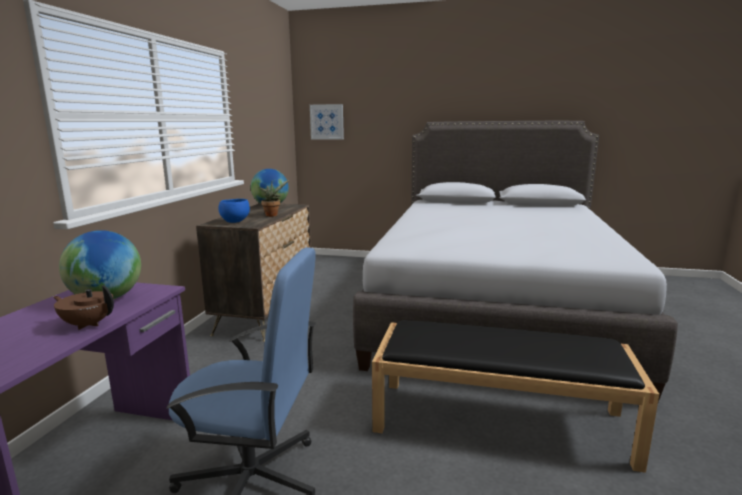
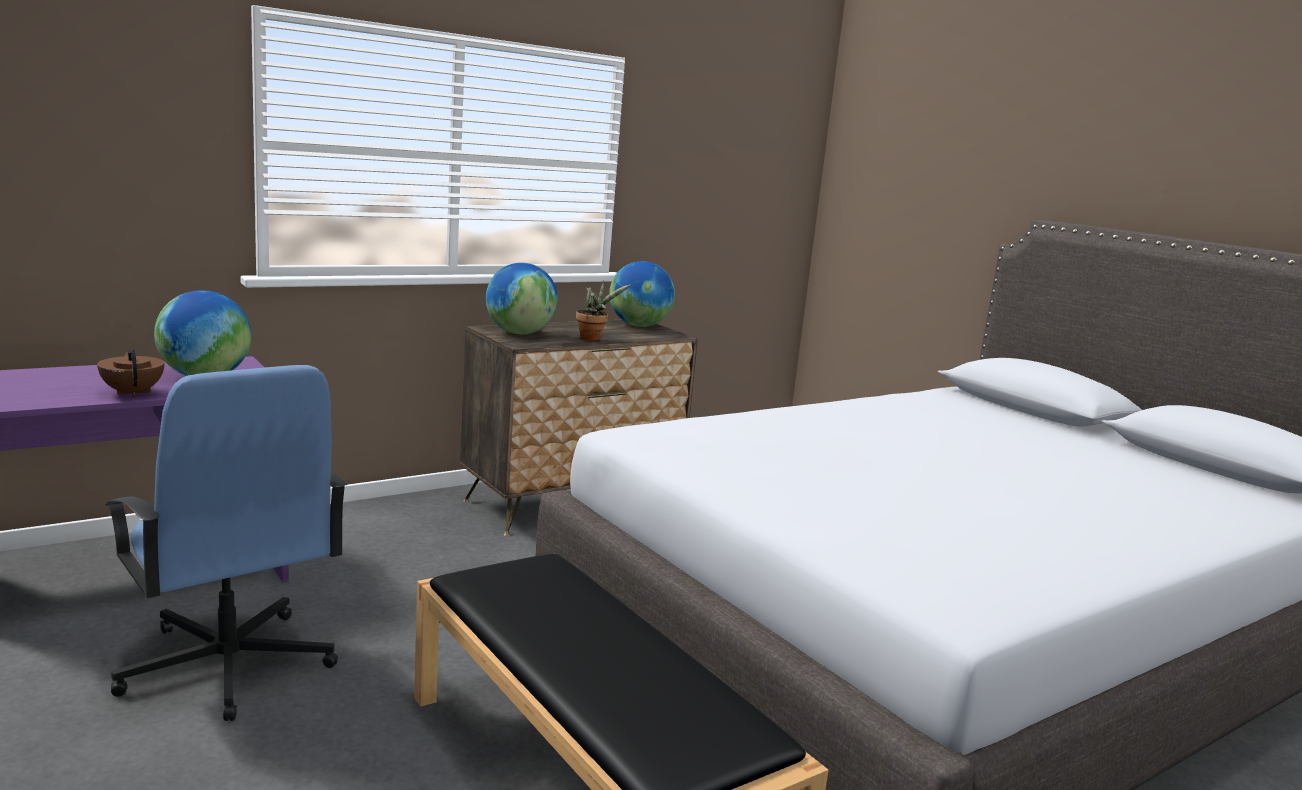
camera: 40 degrees right, 0 degrees up
(234, 221) = (520, 333): blue bowl -> globe
(327, 122) = (869, 193): picture -> none

